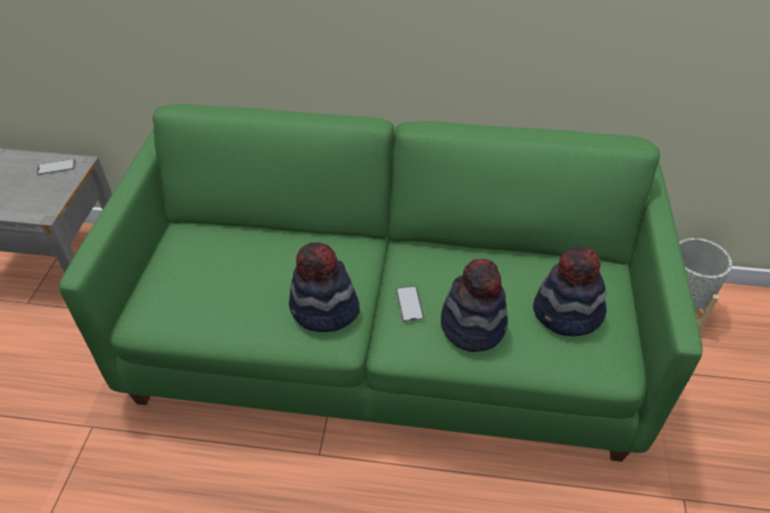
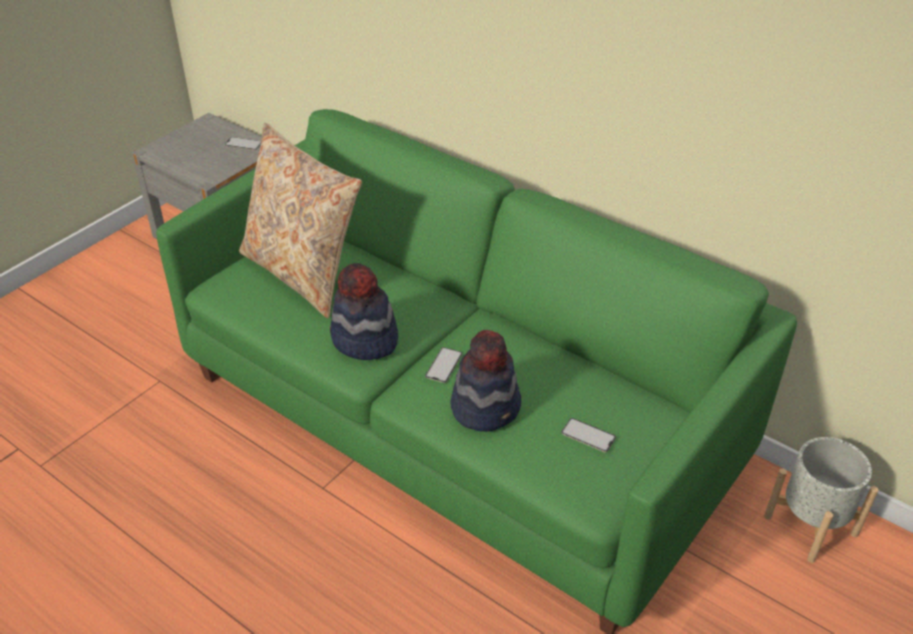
camera: 30 degrees right, 5 degrees down
(218, 270) = (303, 273): none -> beige pillow
(567, 314) = (588, 435): hat -> phone

